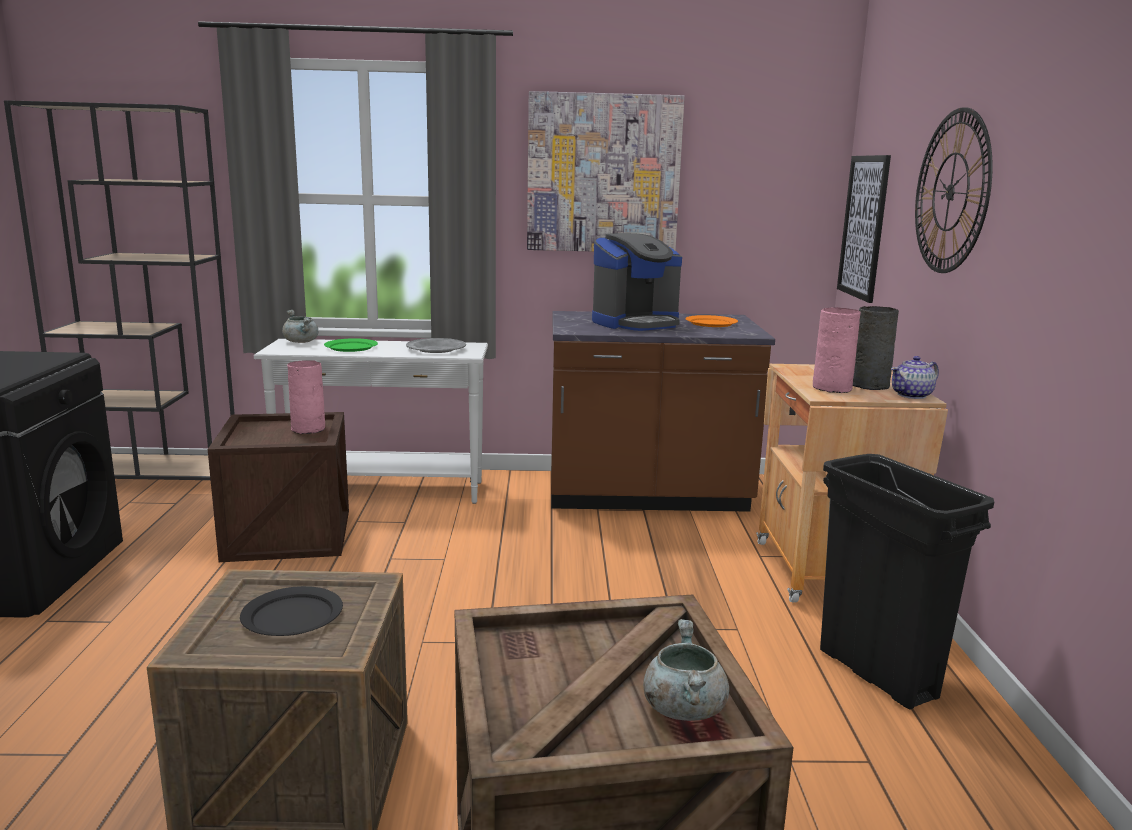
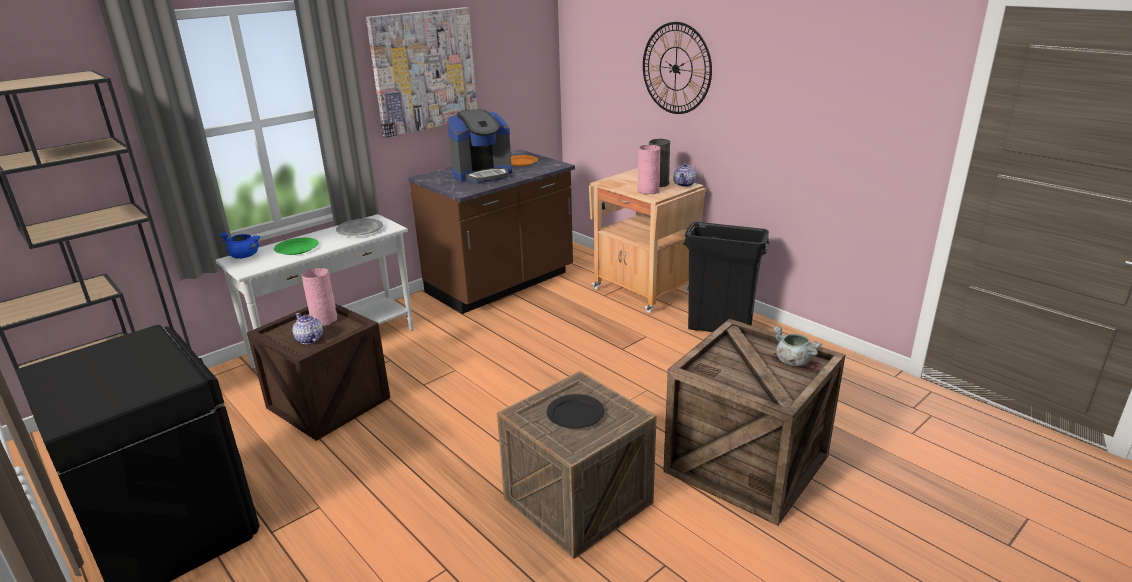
camera: 40 degrees left, 10 degrees up
(262, 439) = (309, 339): none -> teapot
(302, 342) = (245, 256): grey cooking pot -> blue cooking pot
(636, 323) = (482, 174): coffee machine -> coffee machine turned 45 degrees clockwise
(863, 227) = (587, 82): picture -> none

